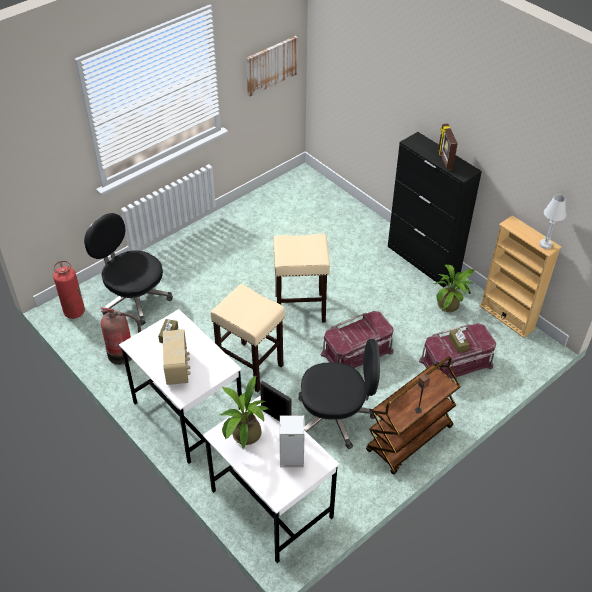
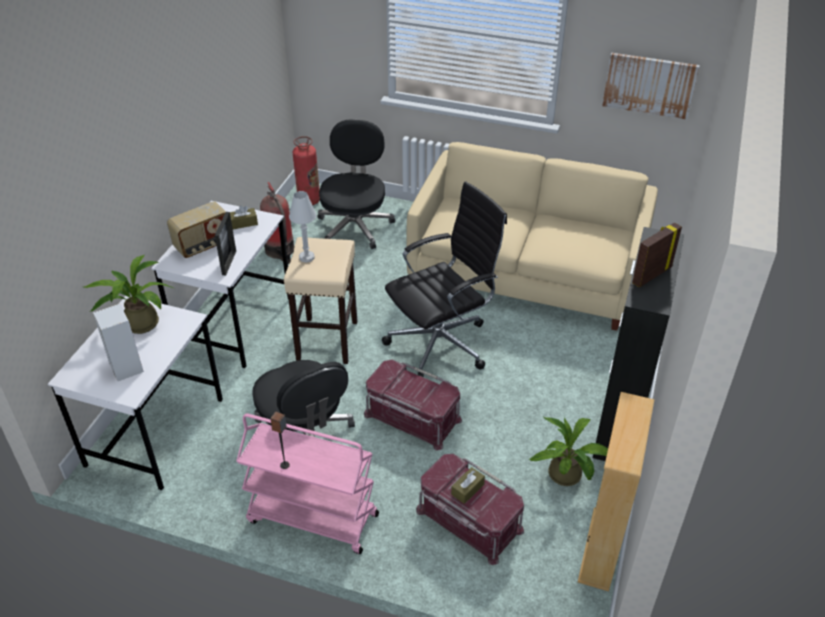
camera: 60 degrees right, 5 degrees down
(267, 235) = (527, 273): none -> beige sofa
(276, 417) = (176, 335): picture frame -> picture frame (229, 263)
(300, 308) = (442, 343): beige stool -> black office chair
(409, 440) = (311, 518): brown cart -> pink cart
(545, 244) = (625, 455): white table lamp -> white table lamp (306, 257)

